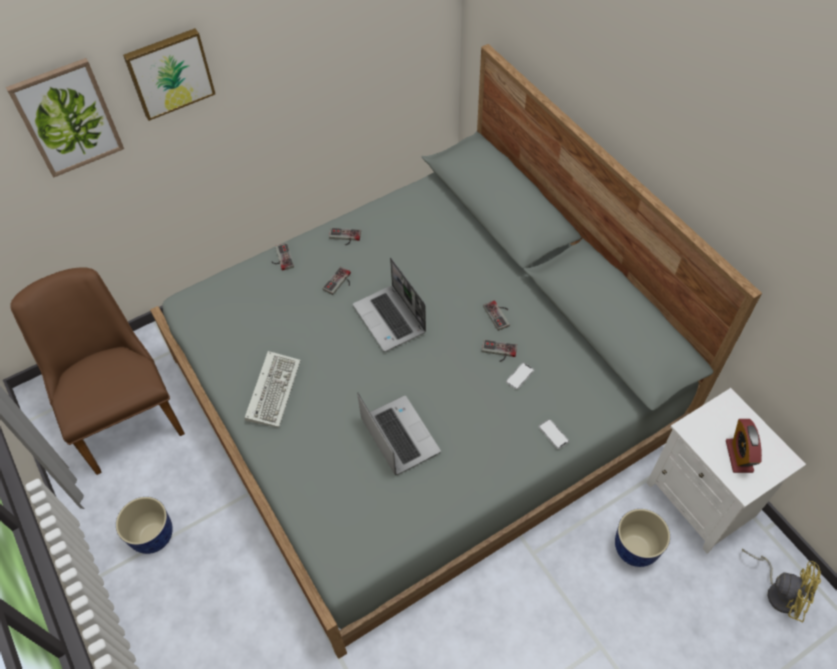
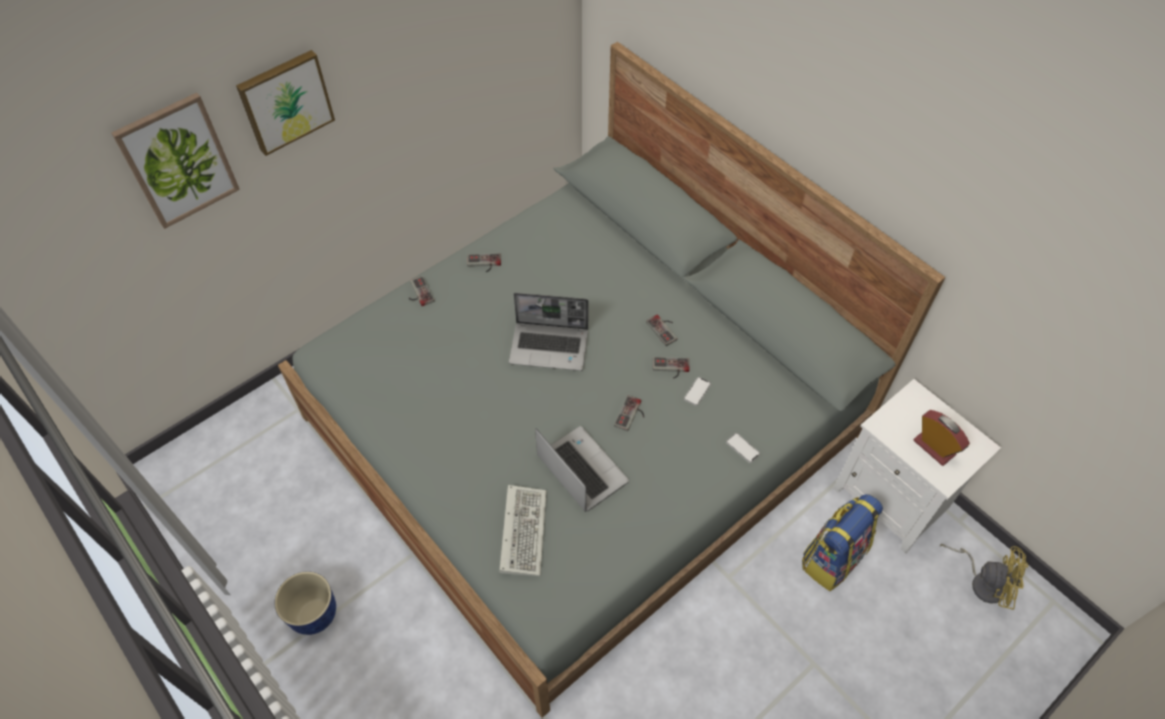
camera: 10 degrees left, 0 degrees up
(125, 414) = (258, 484): brown chair -> none
(273, 389) = (435, 436): keyboard -> keyboard (522, 529)
(340, 283) = (488, 313): game controller -> game controller (632, 415)
(390, 319) = (550, 346): laptop -> laptop turned 45 degrees counterclockwise
(635, 548) = (832, 557): planter -> backpack
(739, 456) = (934, 447): alarm clock -> alarm clock turned 150 degrees clockwise

